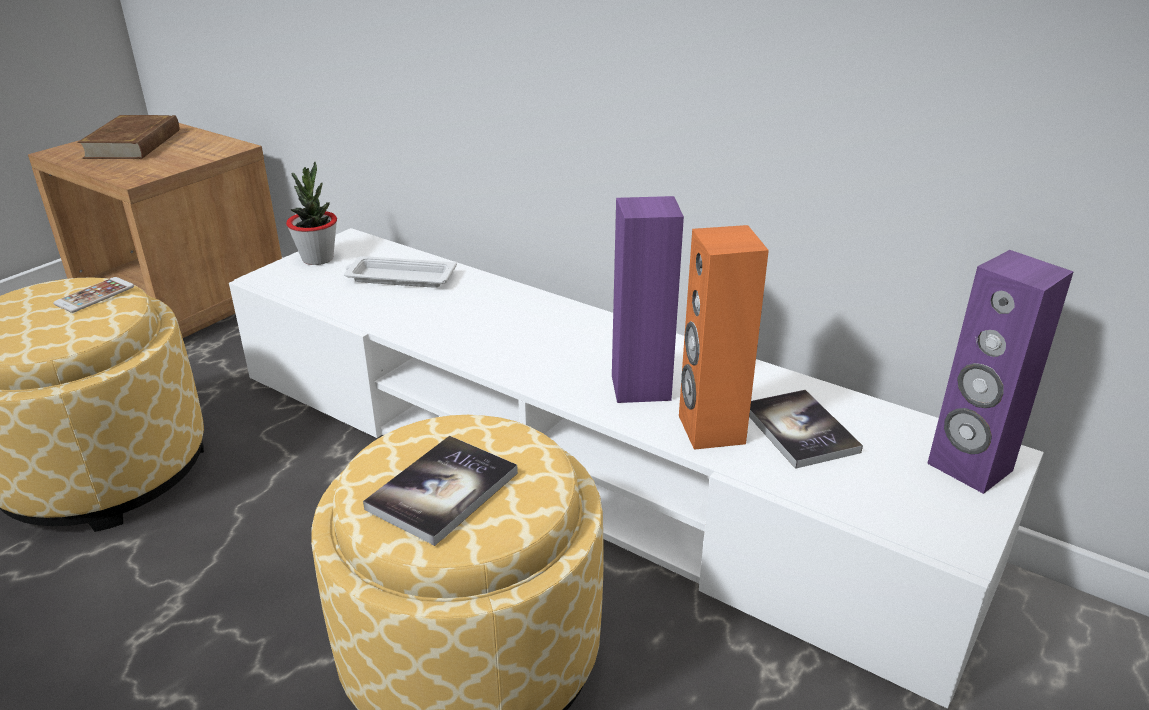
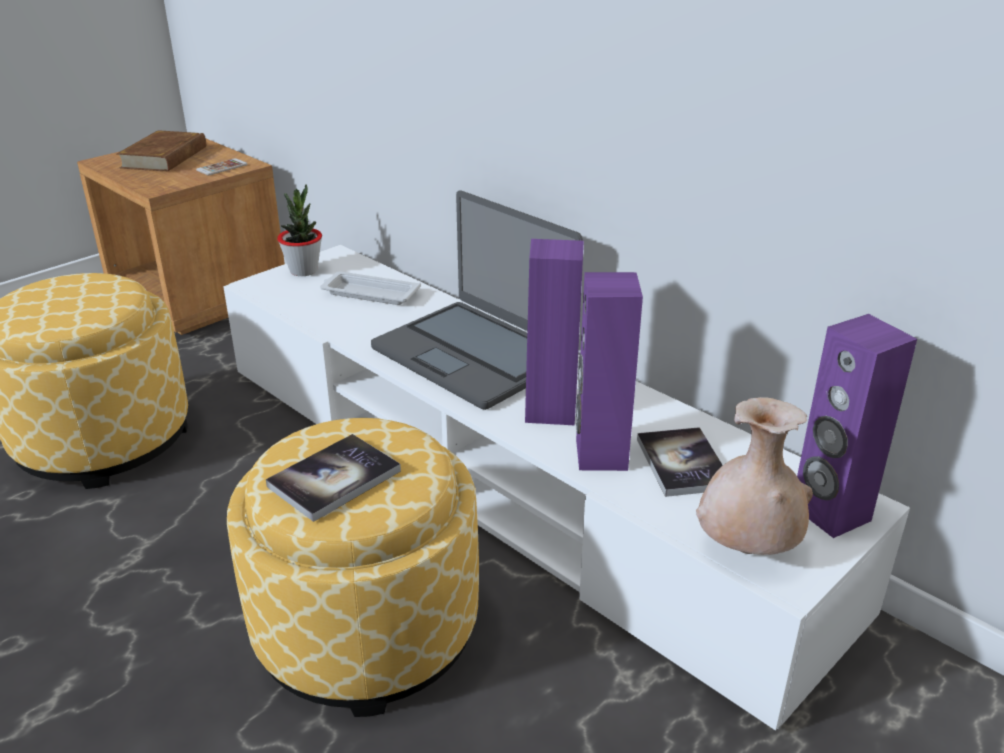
camera: 10 degrees right, 0 degrees up
(95, 295) = (103, 289): phone -> phone (222, 167)
(537, 334) = (474, 354): none -> laptop
(710, 429) = (600, 454): orange speaker -> purple speaker
(901, 516) = (746, 548): none -> beige vase

